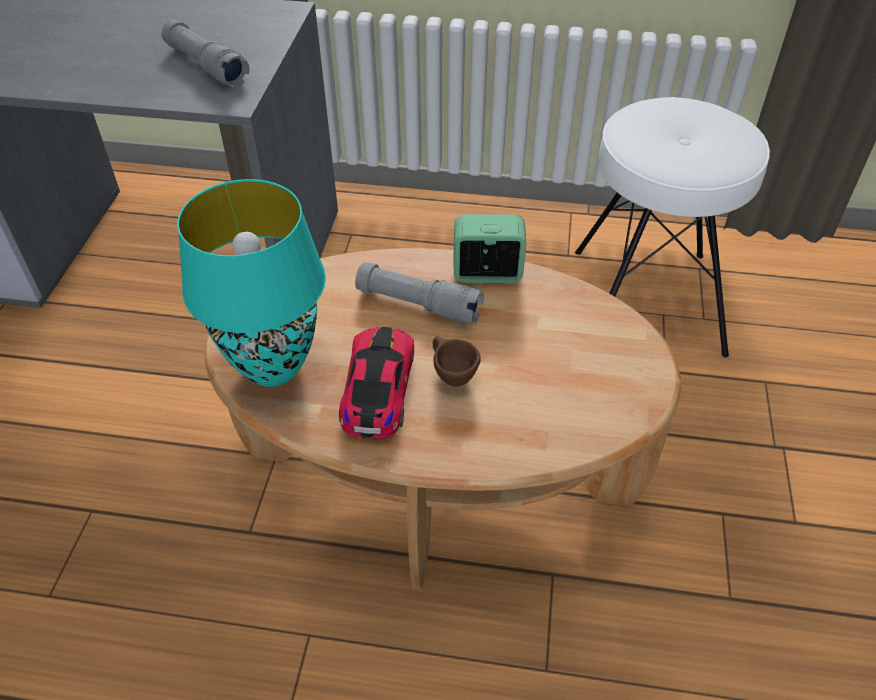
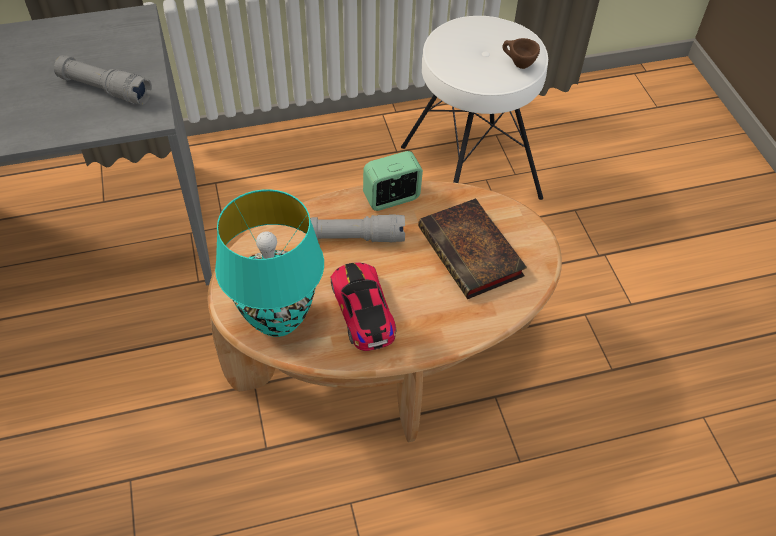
camera: 25 degrees left, 5 degrees up
(451, 376) = (408, 284): brown cup -> brown cup (517, 64)
(554, 366) = (472, 254): none -> book

